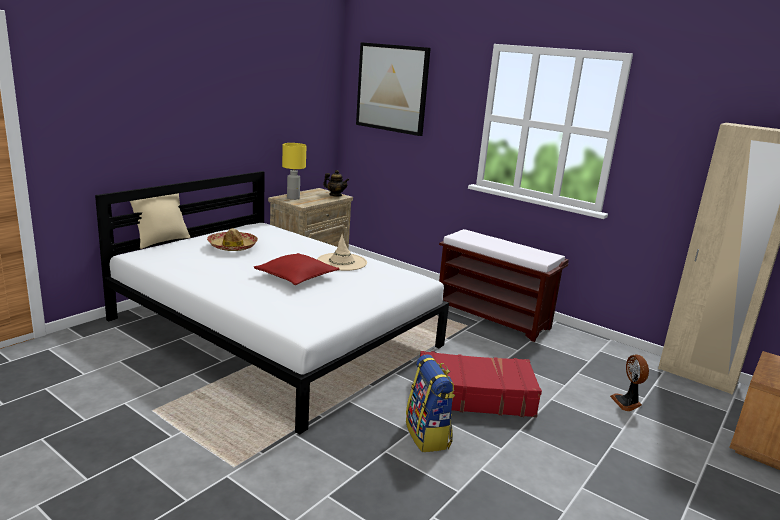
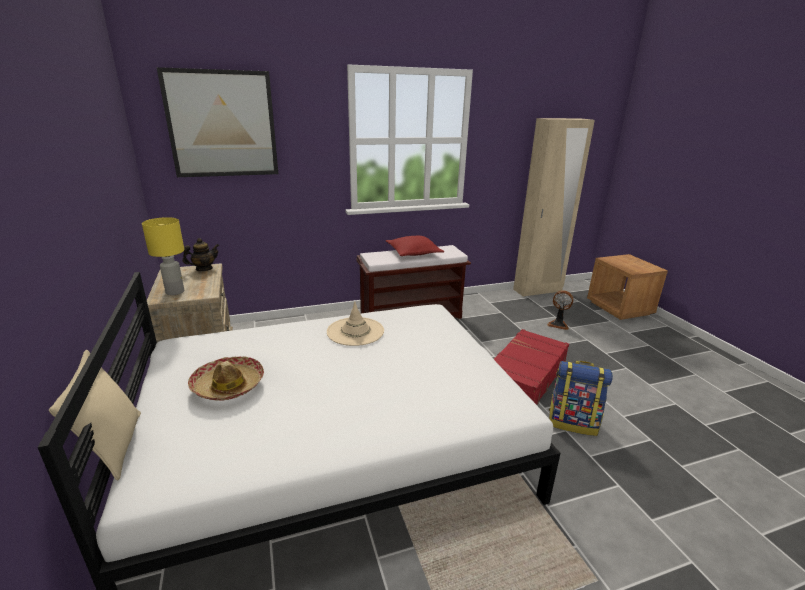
camera: 55 degrees left, 5 degrees up
(296, 277) = (370, 370): red pillow -> red pillow (413, 253)

